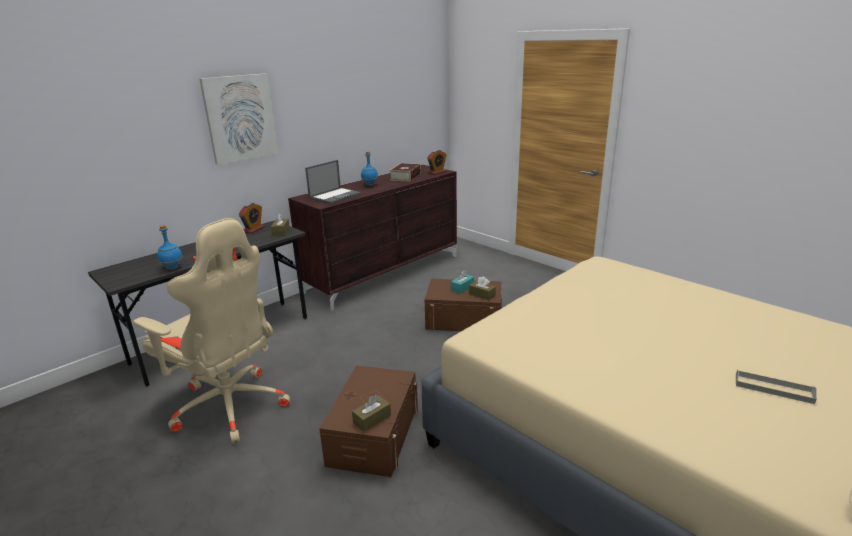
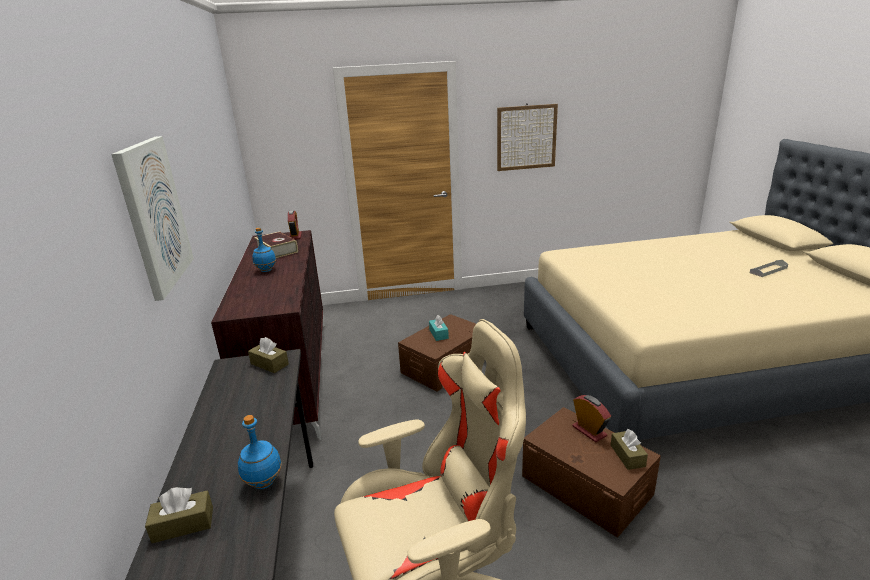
camera: 55 degrees left, 0 degrees up
(253, 229) = (222, 382): alarm clock -> alarm clock (589, 431)
(335, 196) = (267, 294): laptop -> none
(482, 295) = (464, 330): brown tissue box -> brown tissue box (183, 524)
(701, 127) = (526, 136): none -> picture

